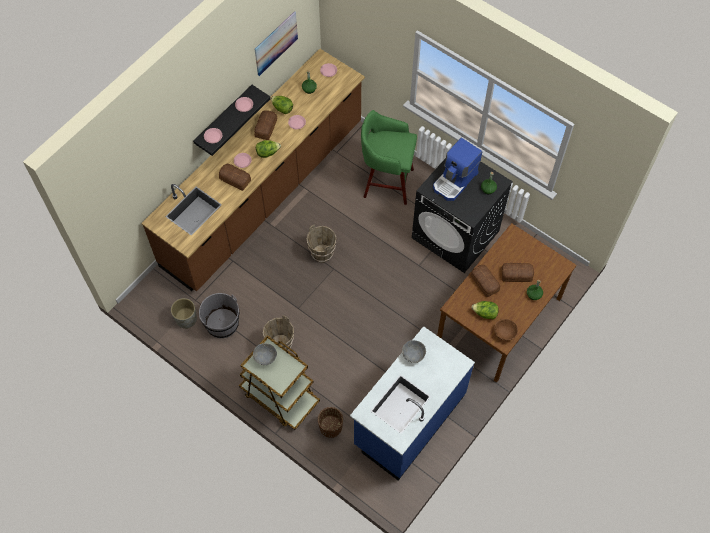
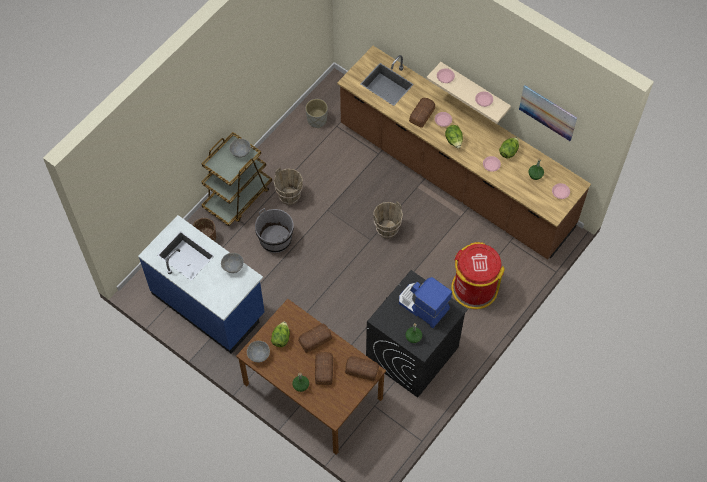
camera: 90 degrees right, 0 degrees up
(222, 323) = (312, 148): grey bucket -> grey bucket (275, 239)
(224, 119) = (474, 90): black shelf -> beige shelf
(265, 128) = (483, 137): bread -> bread (361, 369)
(386, 182) = (474, 288): green stool -> red trash can
(504, 333) = (259, 355): brown bowl -> grey bowl

